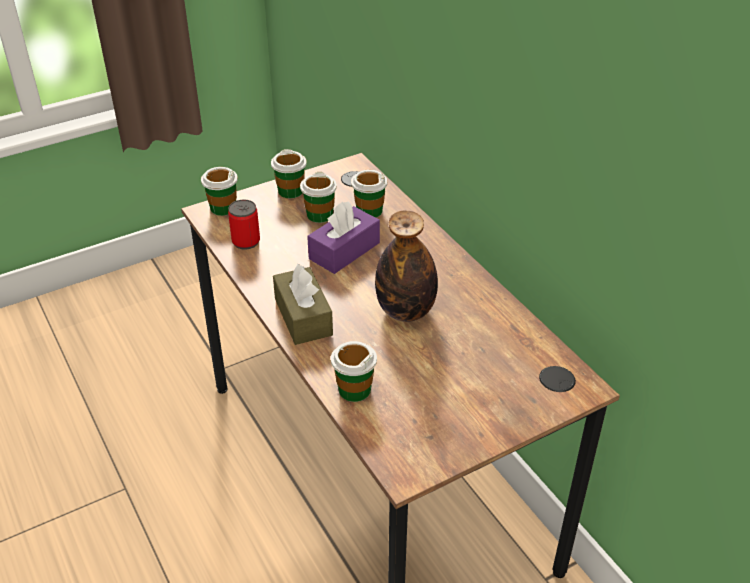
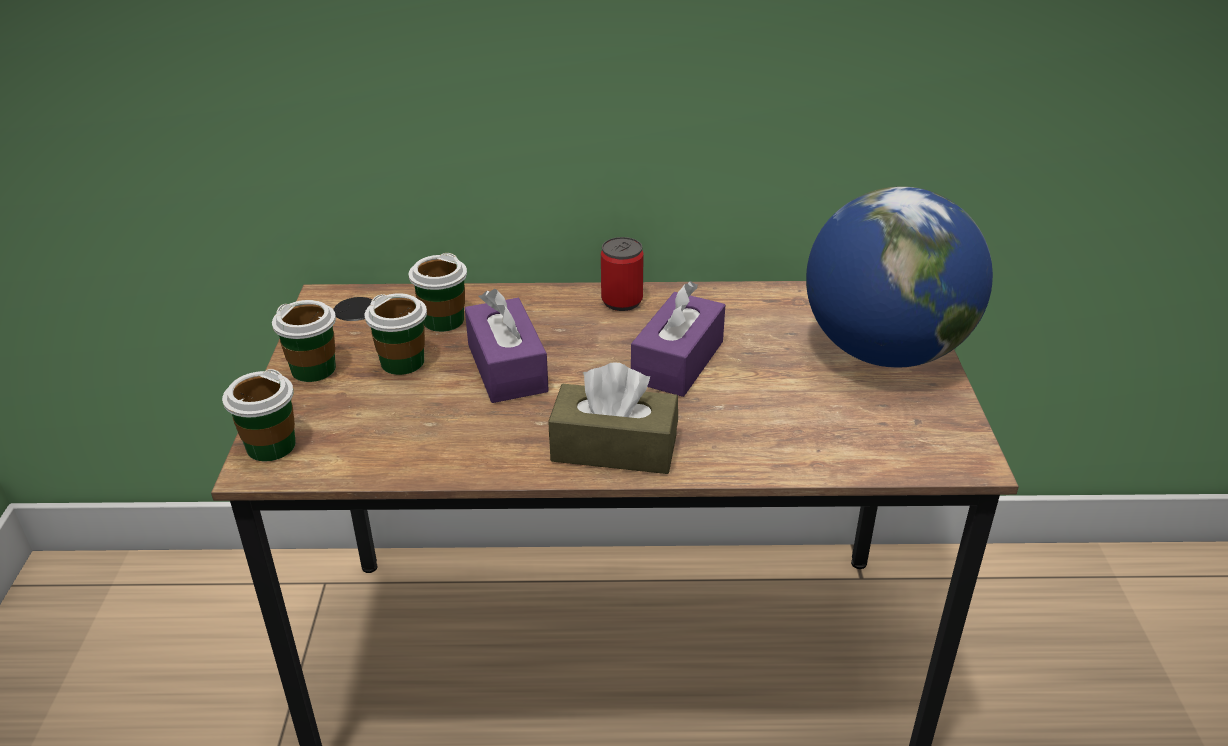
camera: 60 degrees left, 5 degrees down
(246, 241) = (385, 448): can -> can (622, 301)
(354, 389) = (795, 451): cup -> none
(405, 311) = (678, 361): bottle -> purple tissue box
(499, 400) = (884, 351): none -> globe

